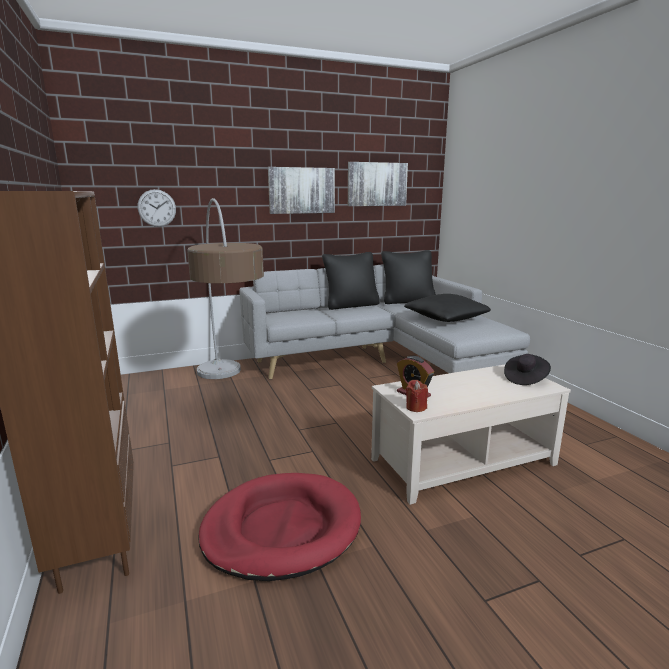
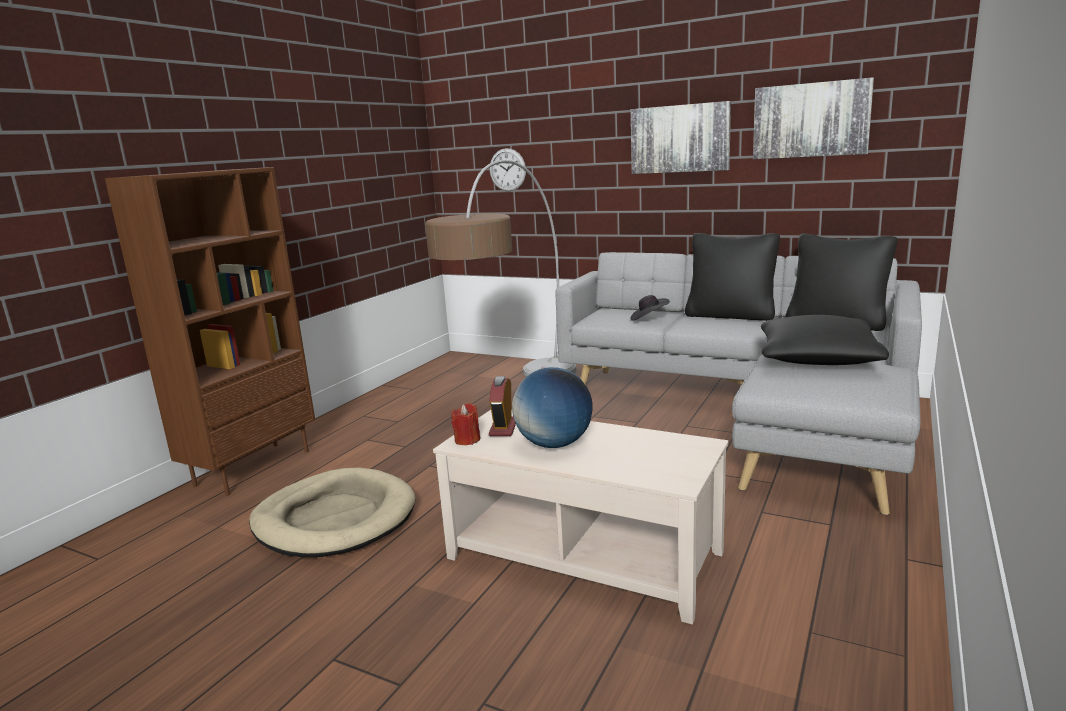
camera: 50 degrees right, 0 degrees up
(281, 528) = (335, 518): red dog bed -> beige dog bed
(461, 391) = (554, 444): none -> globe
(525, 379) = (675, 461): black hat -> black hat (648, 319)

